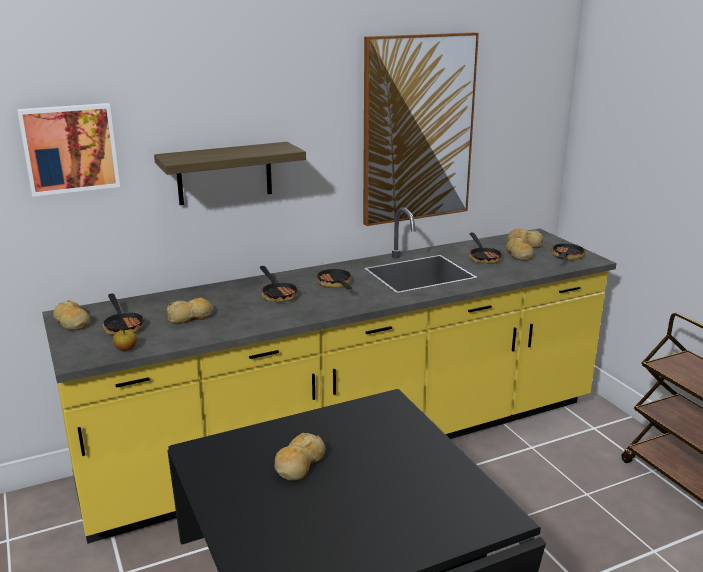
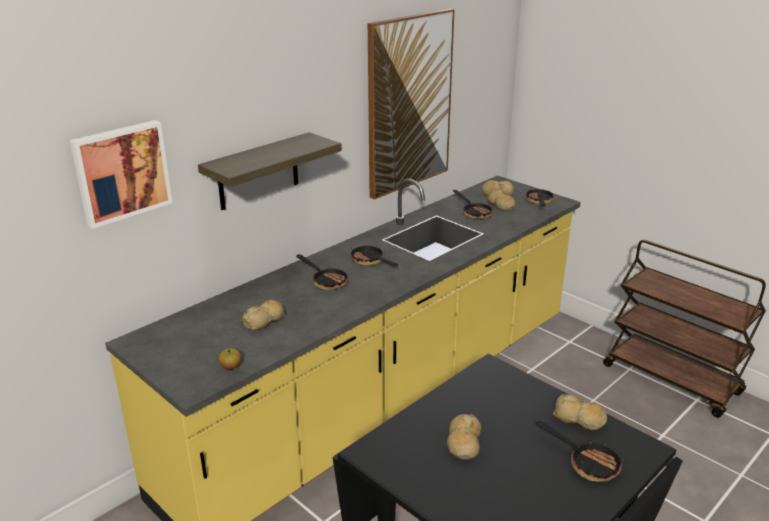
camera: 20 degrees left, 5 degrees up
(72, 323) = (150, 349): bread -> bread (579, 419)
(123, 326) = (206, 342): frying pan -> frying pan (587, 463)

